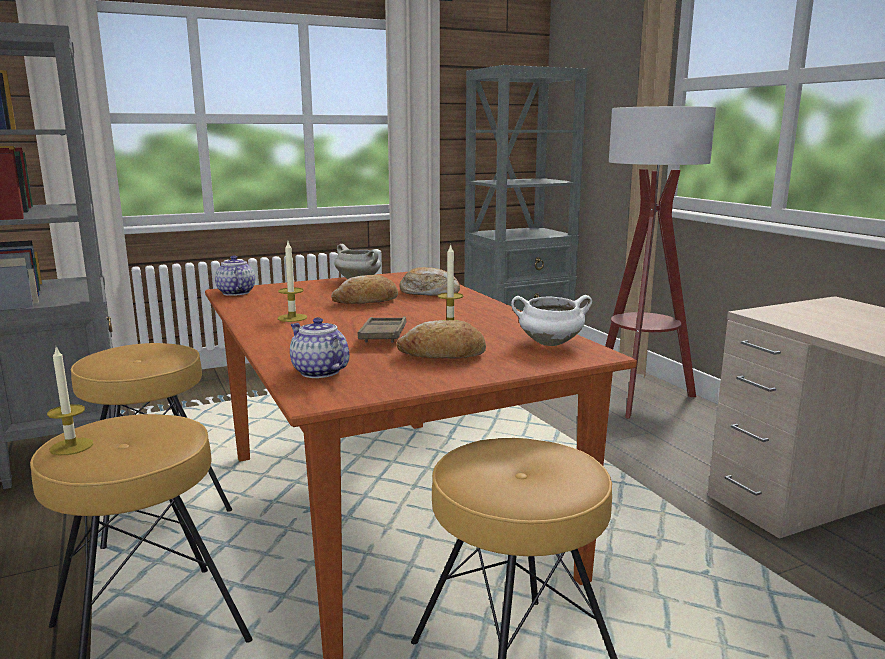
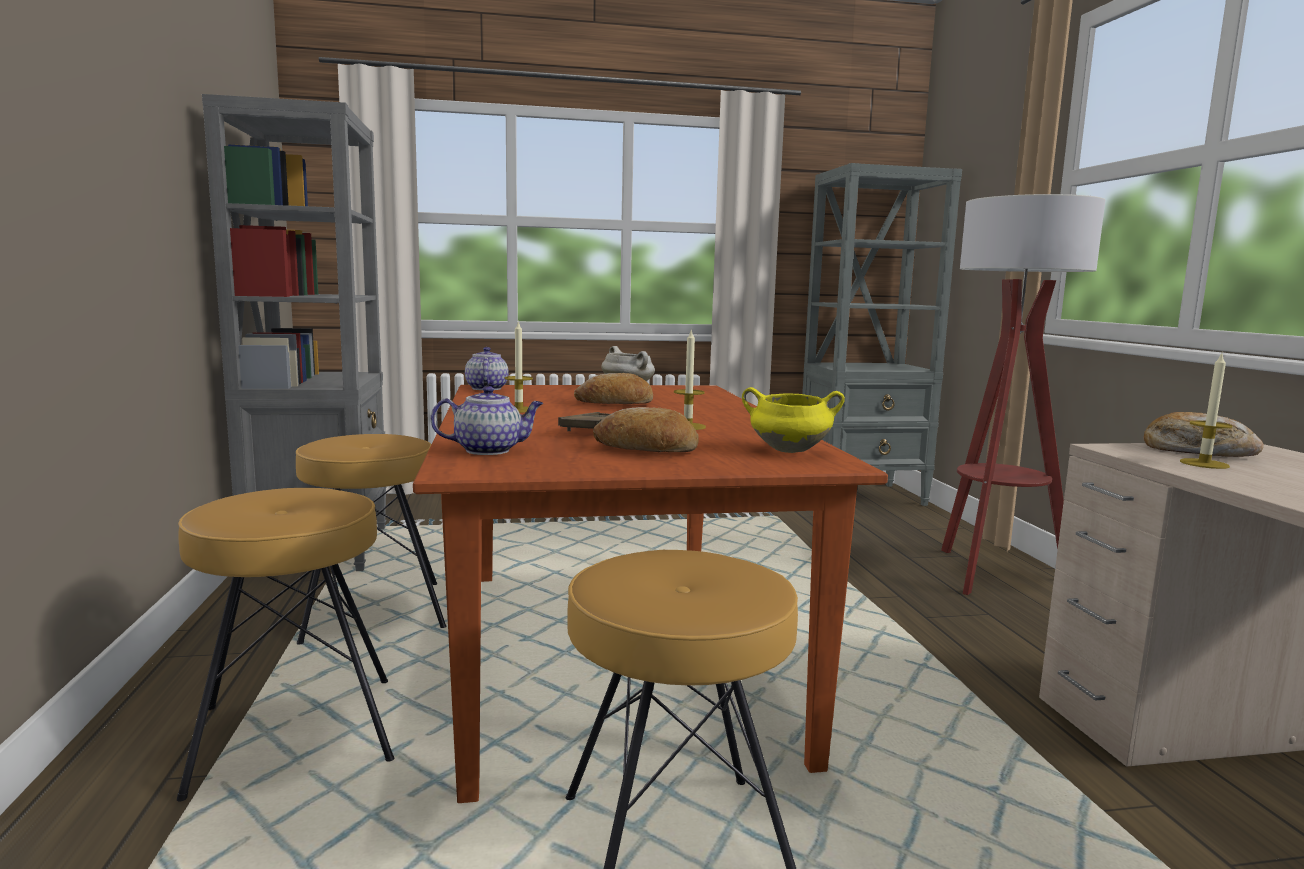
camera: 15 degrees right, 5 degrees down
(71, 446) = (227, 505): candle -> candle (1204, 464)
(318, 372) = (490, 450): teapot -> teapot turned 105 degrees clockwise
(429, 293) = (696, 402): bread -> bread (1197, 451)
(549, 343) = (788, 451): white cooking pot -> yellow cooking pot

